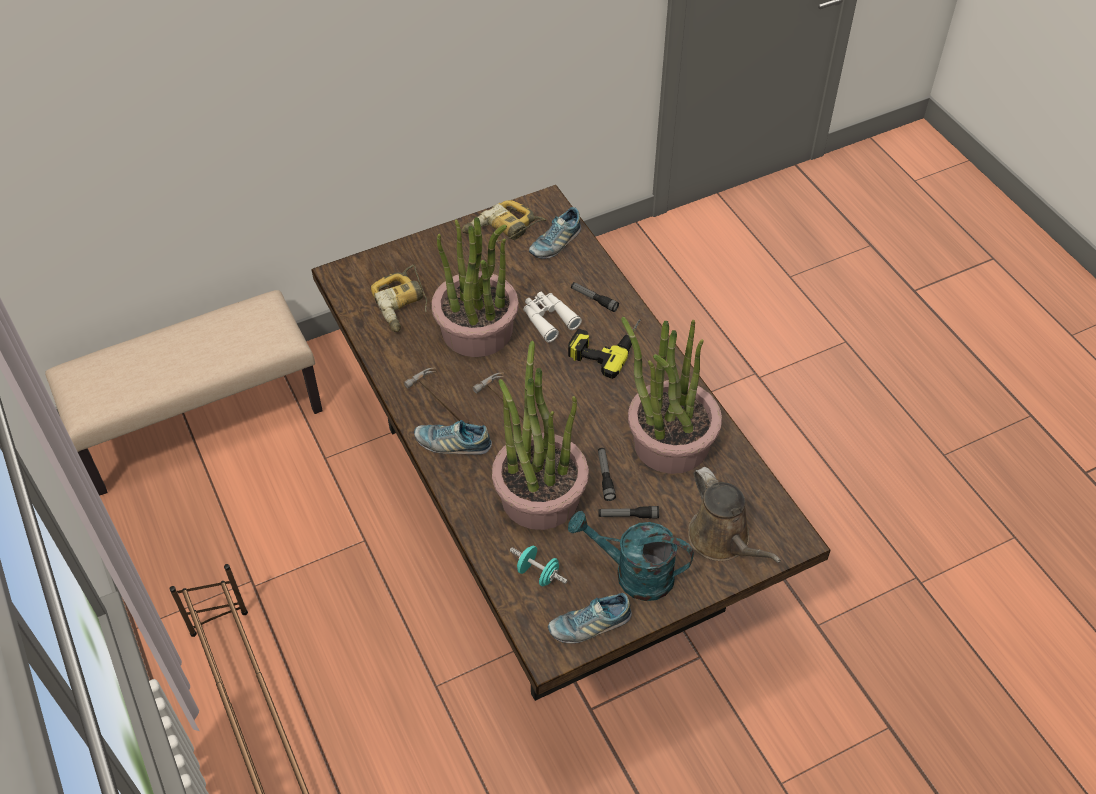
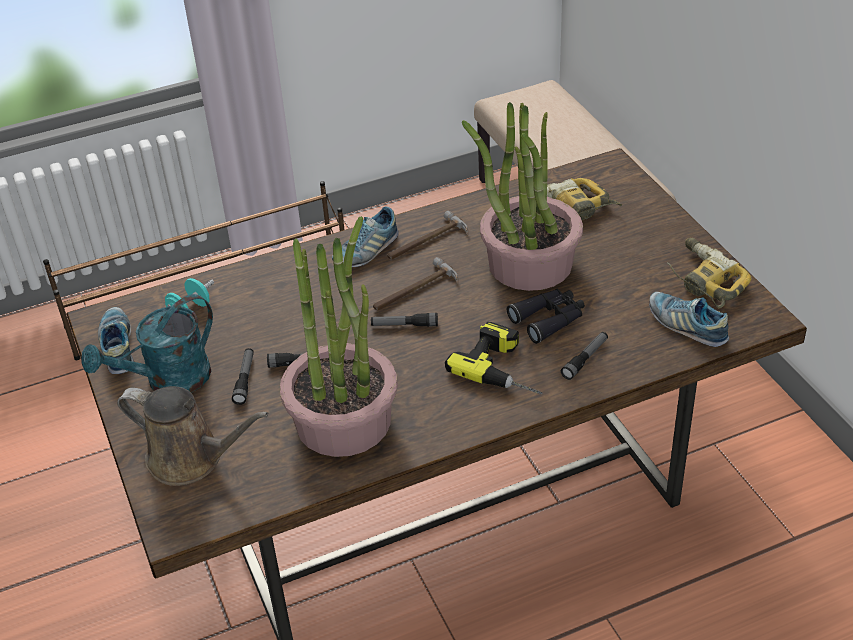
camera: 95 degrees right, 10 degrees down
(453, 444) = (366, 251): shoe -> shoe turned 150 degrees counterclockwise
(540, 495) = (287, 313): potted plant -> none
(548, 319) = (549, 319): white binoculars -> black binoculars
(556, 410) = (404, 325): none -> flashlight
(633, 574) = (168, 381): turquoise watering can -> turquoise watering can turned 150 degrees counterclockwise
(722, 540) = (191, 459): brown watering can -> brown watering can turned 135 degrees counterclockwise

